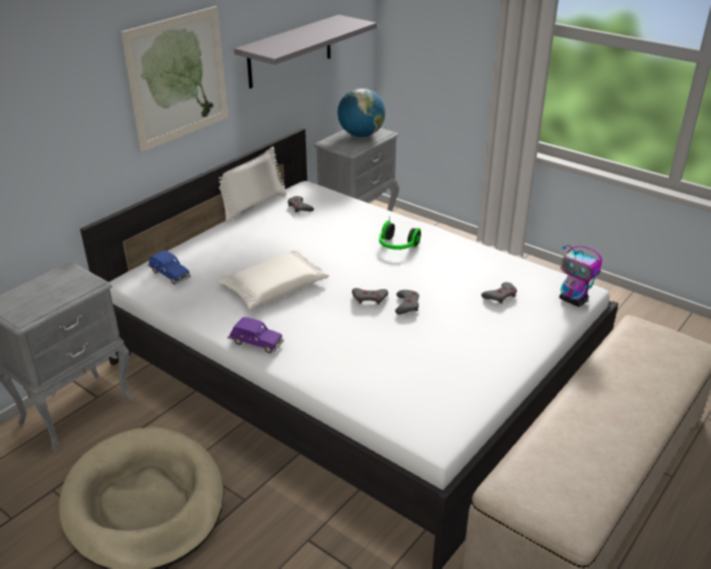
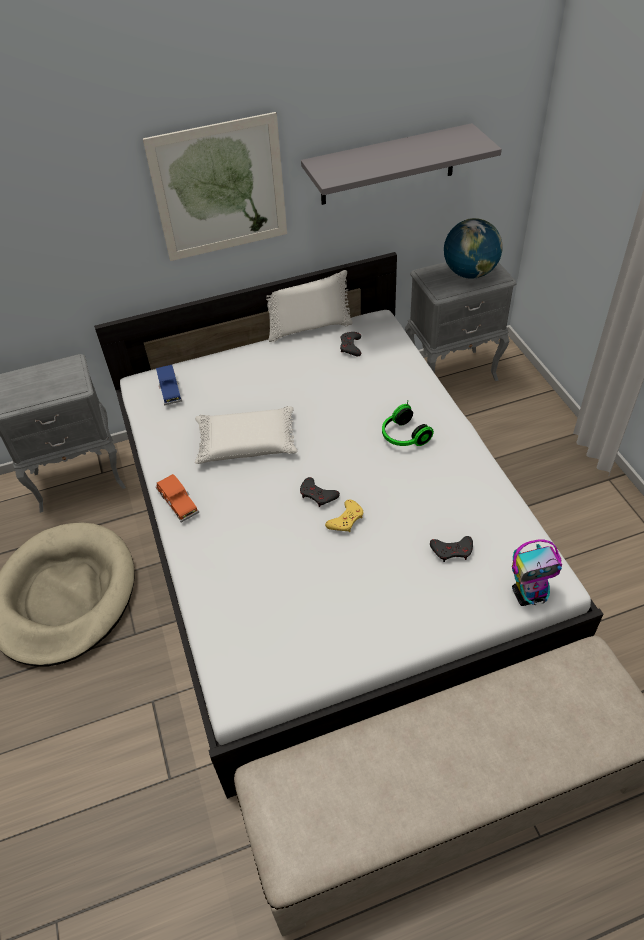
camera: 35 degrees right, 15 degrees up
(255, 343) = (178, 503): purple toy car -> orange toy car
(407, 305) = (346, 519): grey game controller -> yellow game controller
(573, 300) = (529, 594): toy robot -> toy robot turned 90 degrees counterclockwise

